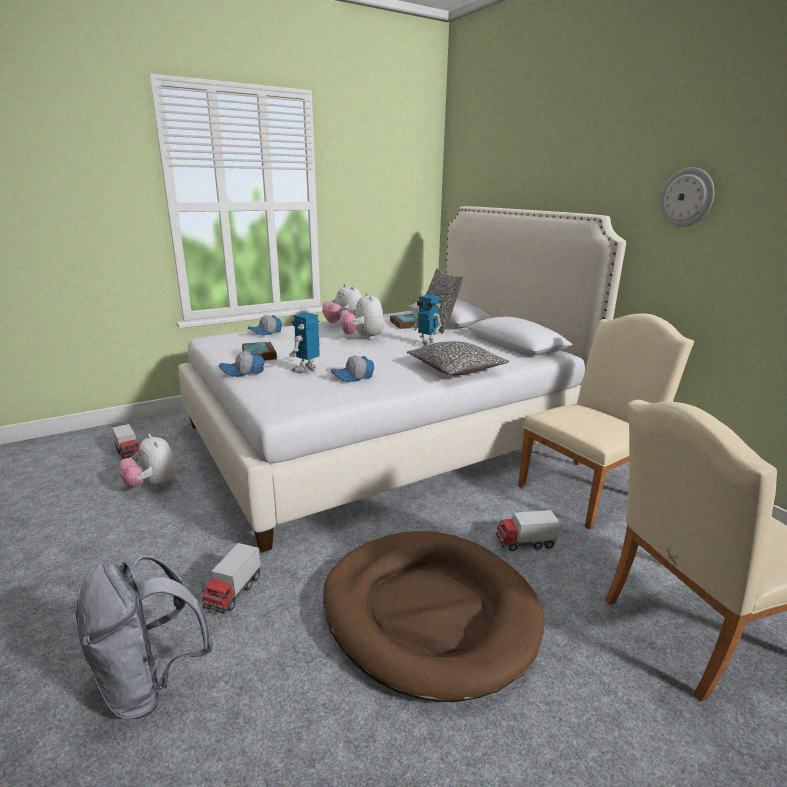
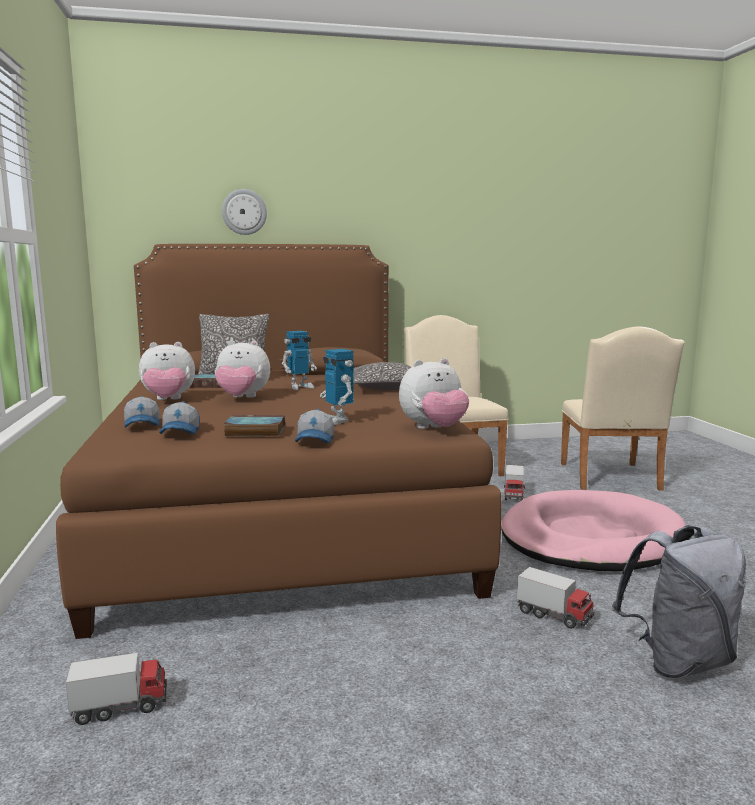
camera: 70 degrees left, 10 degrees down
(153, 485) = (276, 674): plush toy -> plush toy (434, 429)
(353, 377) = (379, 410): cap -> cap (181, 431)
(384, 434) = (279, 512): white bed -> brown bed
(429, 613) = (590, 538): brown dog bed -> pink dog bed
(687, 197) = (421, 229): wall clock -> wall clock (244, 212)

